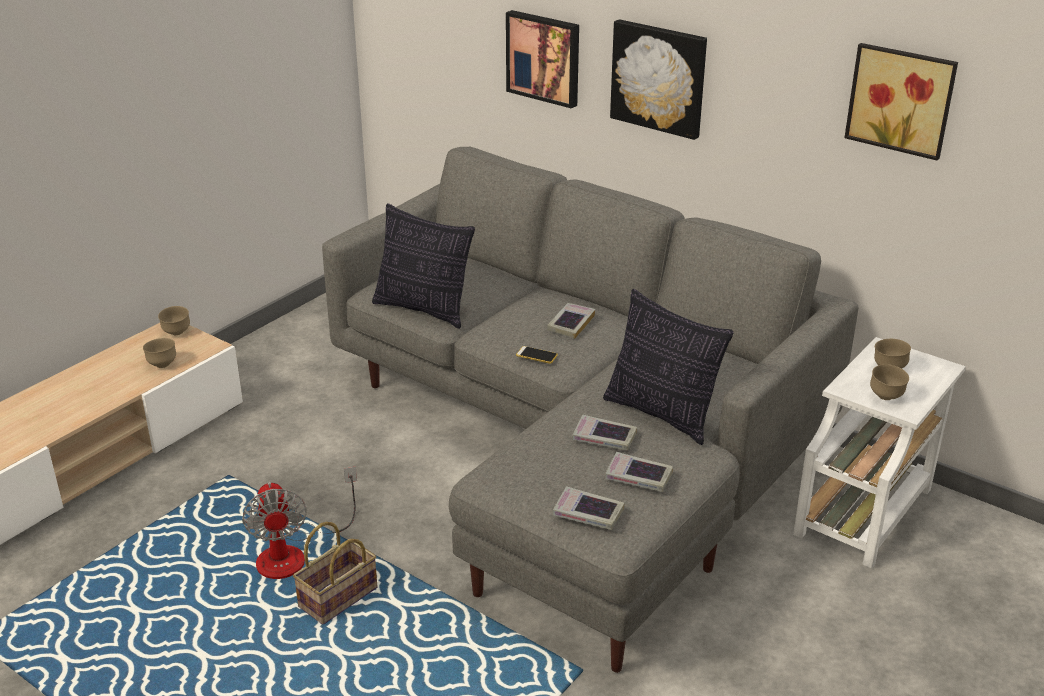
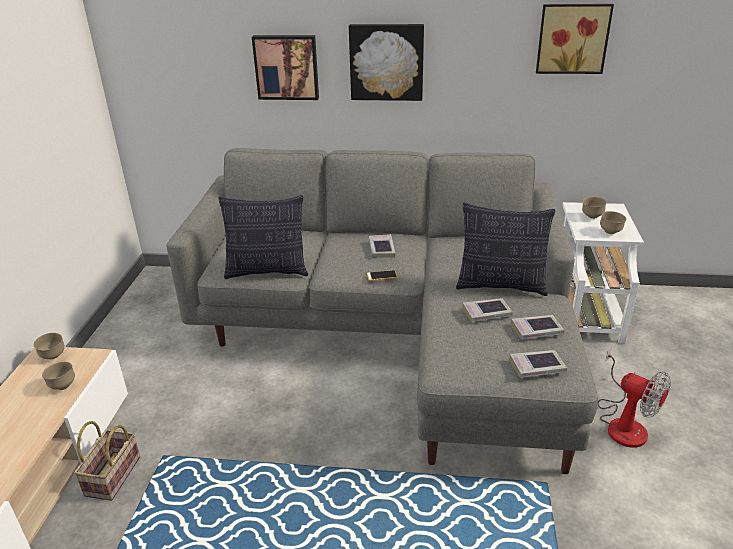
camera: 30 degrees left, 0 degrees up
(294, 553) = (272, 494): fan -> fan (623, 422)
(337, 599) = (338, 515): basket -> basket (113, 477)

